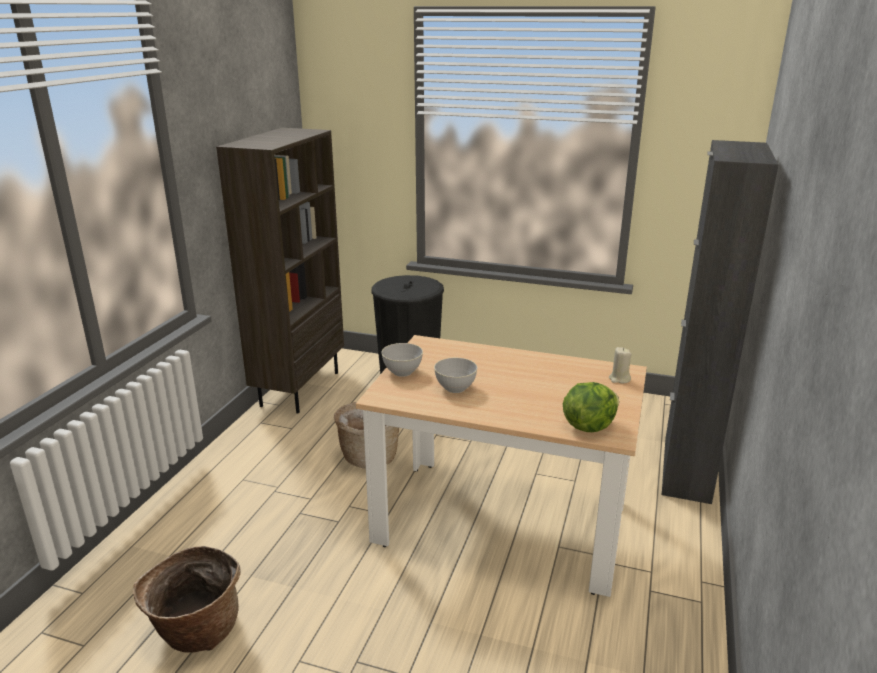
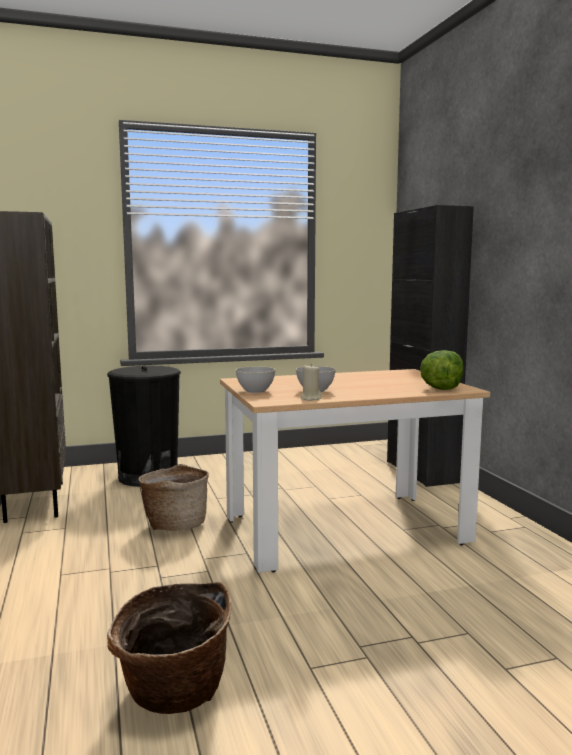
camera: 35 degrees left, 15 degrees down
(619, 379) = (412, 374): beige candle -> beige candle (310, 398)

